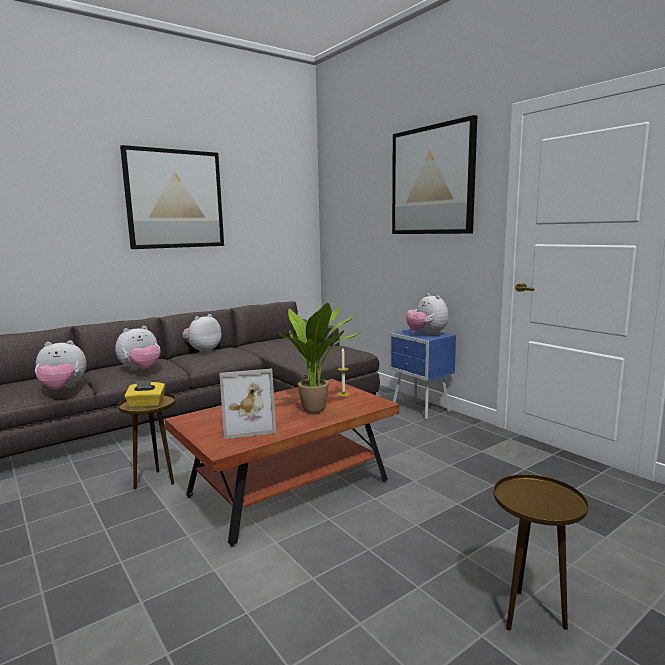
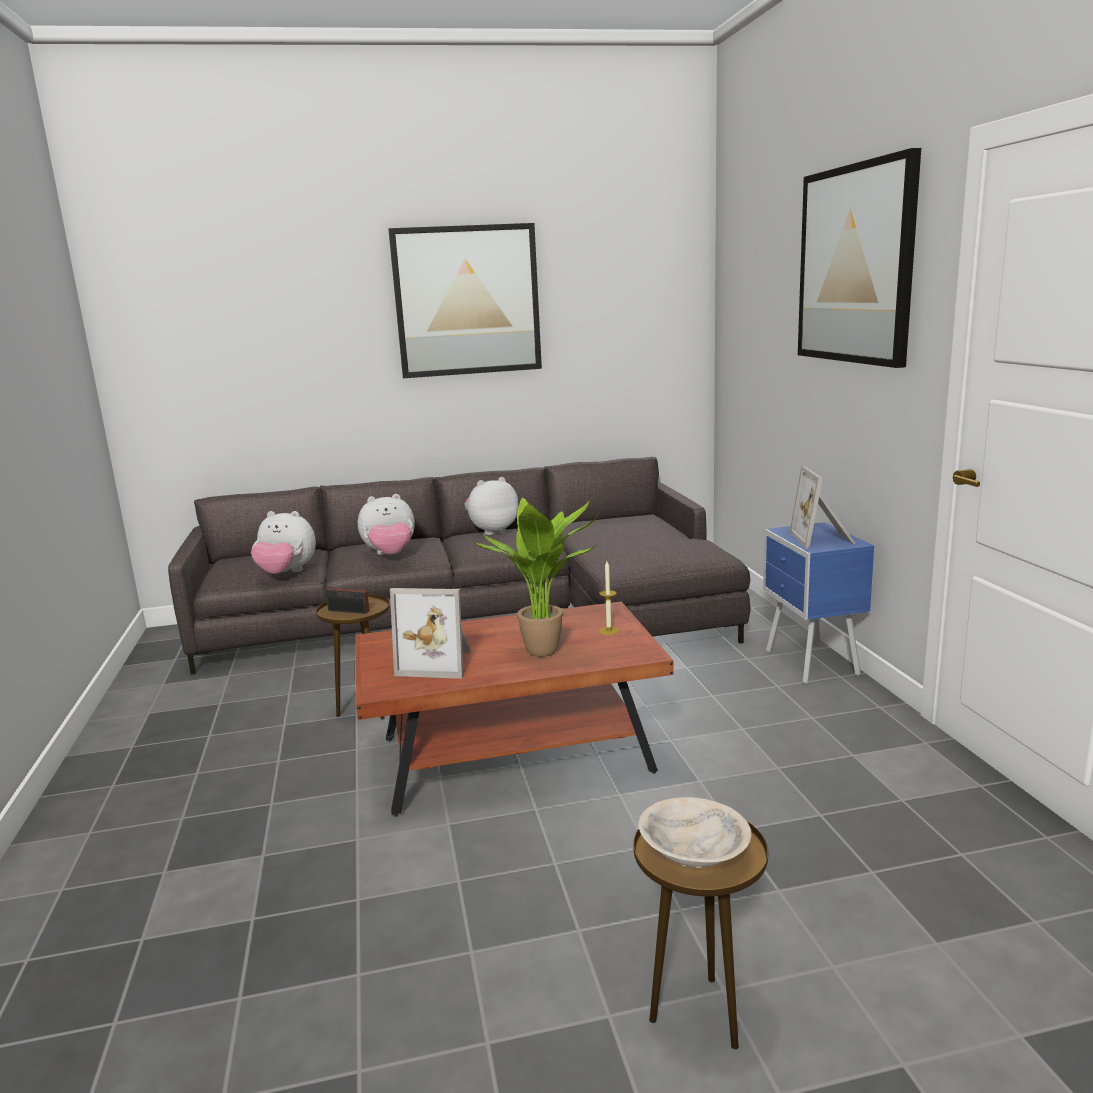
camera: 25 degrees right, 5 degrees up
(146, 405) = (350, 611): yellow tissue box -> radio
(427, 334) = (824, 539): plush toy -> picture frame
(538, 502) = (693, 855): none -> beige bowl

